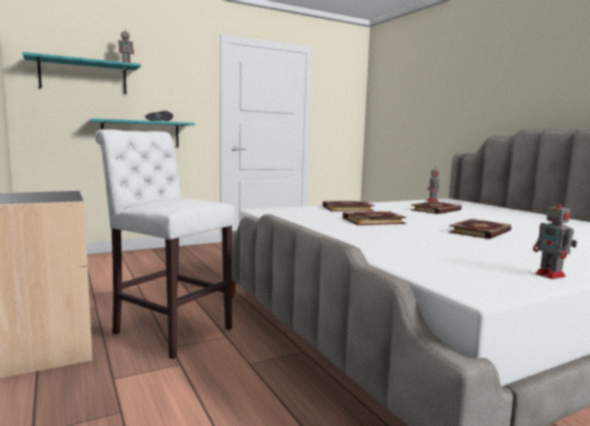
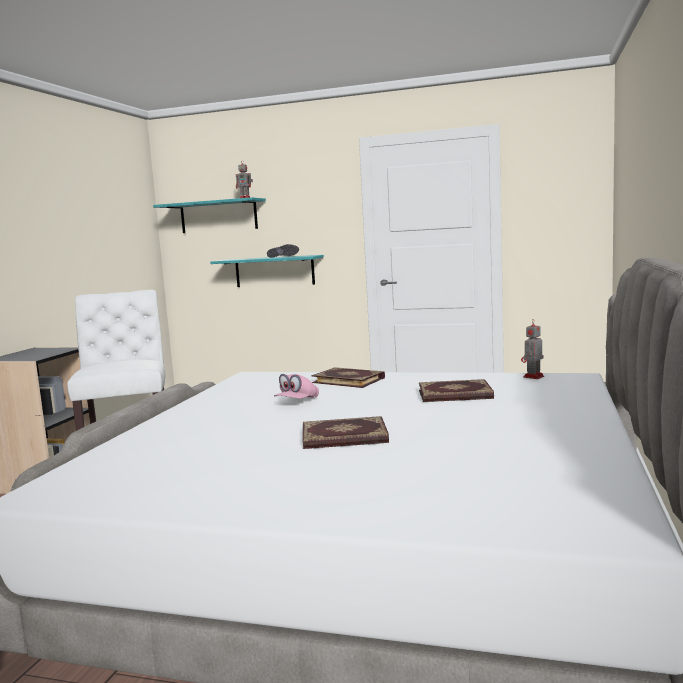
camera: 45 degrees right, 0 degrees up
(373, 220) = (297, 402): book -> pink cap
(551, 275) = (148, 502): toy robot -> none

